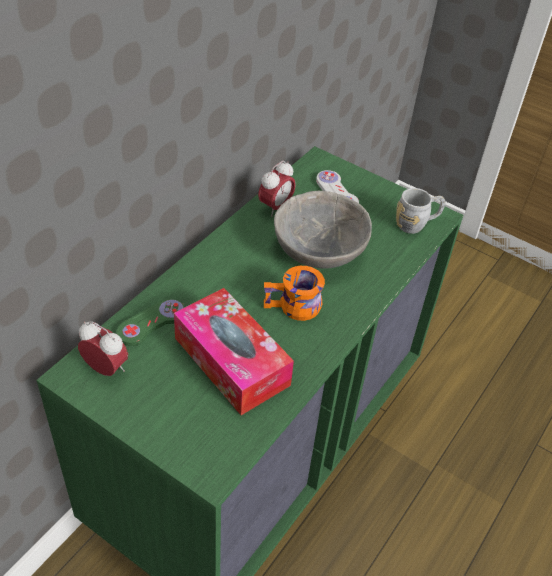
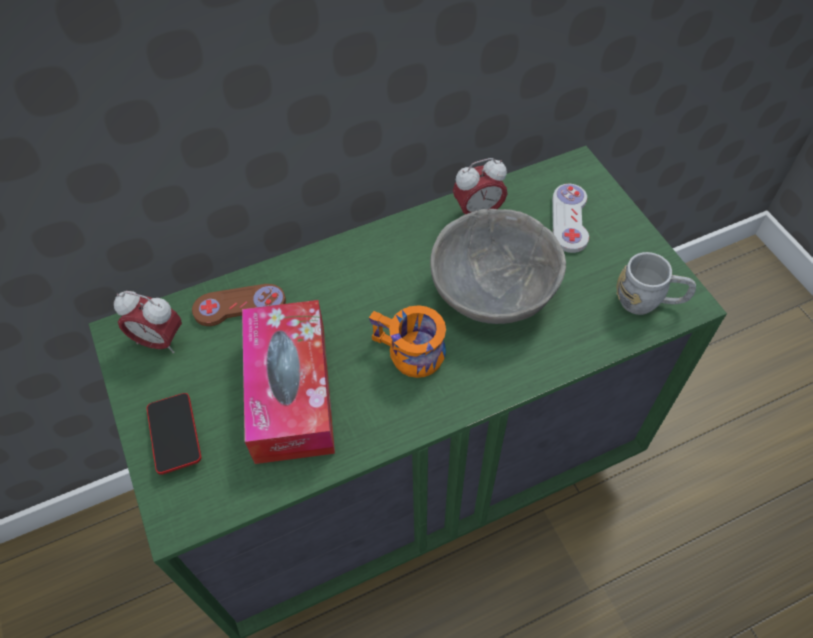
camera: 35 degrees right, 10 degrees up
(106, 369) = (159, 341): alarm clock -> alarm clock turned 135 degrees clockwise
(151, 323) = (240, 306): green game controller -> brown game controller
(168, 423) = (175, 435): none -> phone

